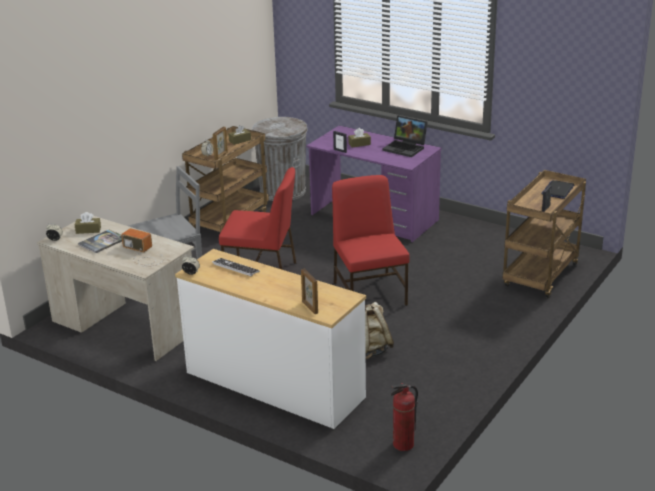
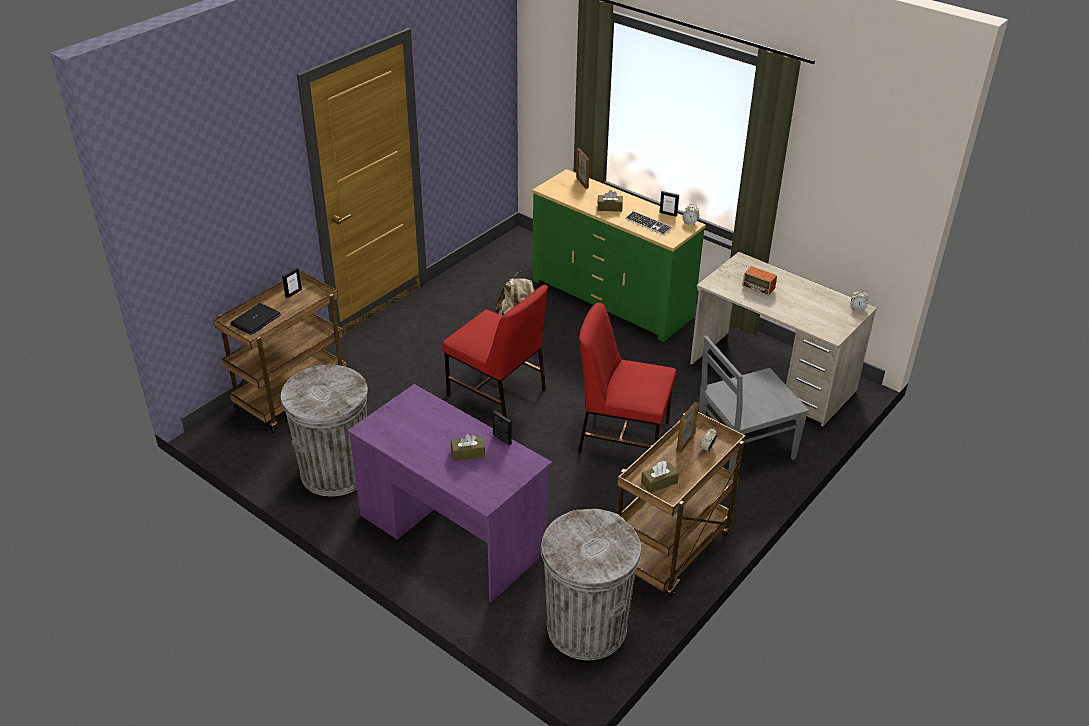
camera: 175 degrees left, 10 degrees up
(88, 230) = (825, 318): brown tissue box -> brown tissue box (609, 208)
(102, 242) = (801, 300): book -> none
(213, 280) = (668, 214): none -> picture frame
(274, 386) = (612, 299): white dresser -> green dresser
(370, 292) = (497, 393): red chair -> red chair turned 45 degrees counterclockwise
(403, 445) = (512, 245): fire extinguisher -> none
(406, 148) = (400, 434): laptop -> none
(471, 238) = (335, 471): none -> grey trash can

